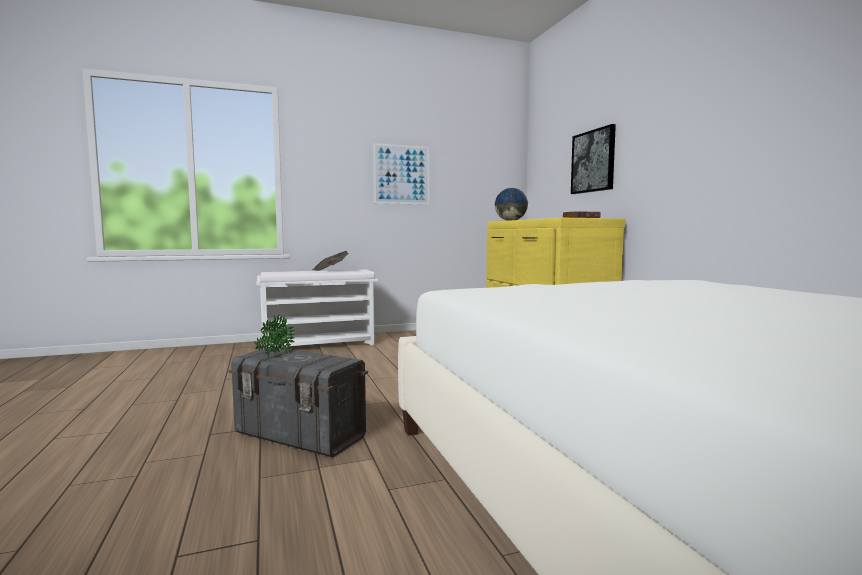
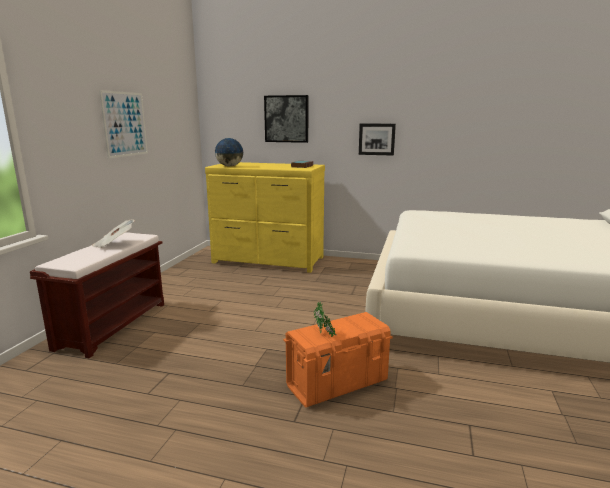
camera: 55 degrees left, 10 degrees up
(300, 435) = (337, 383): grey storage box -> orange storage box
(320, 344) = (113, 325): white bench -> brown bench
(695, 171) = (376, 139): none -> picture

